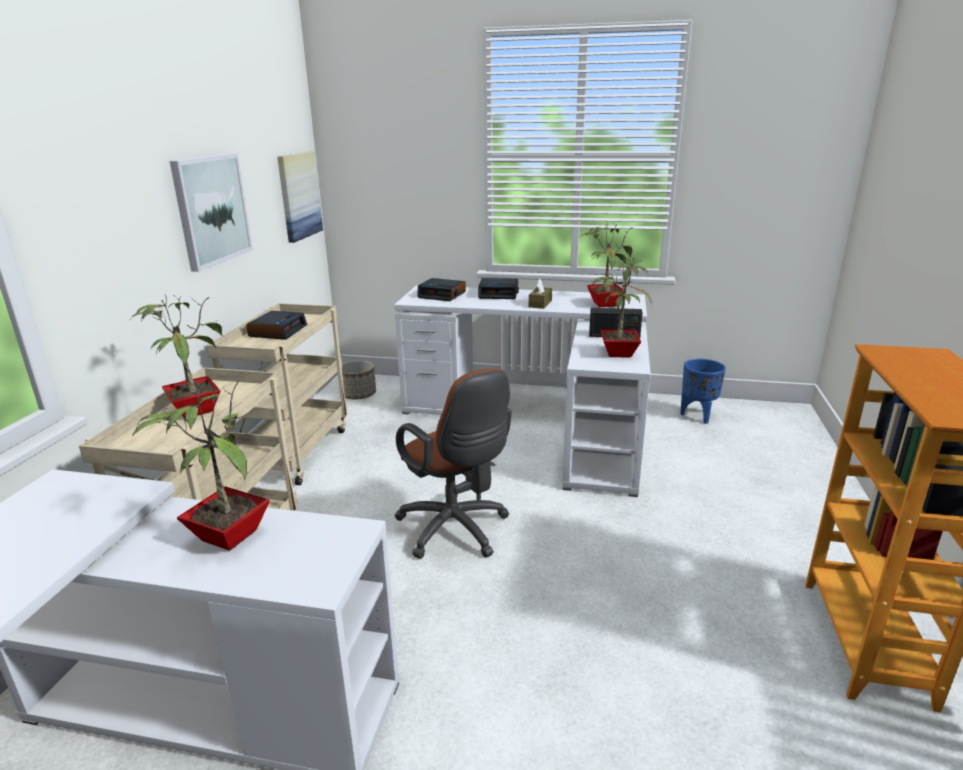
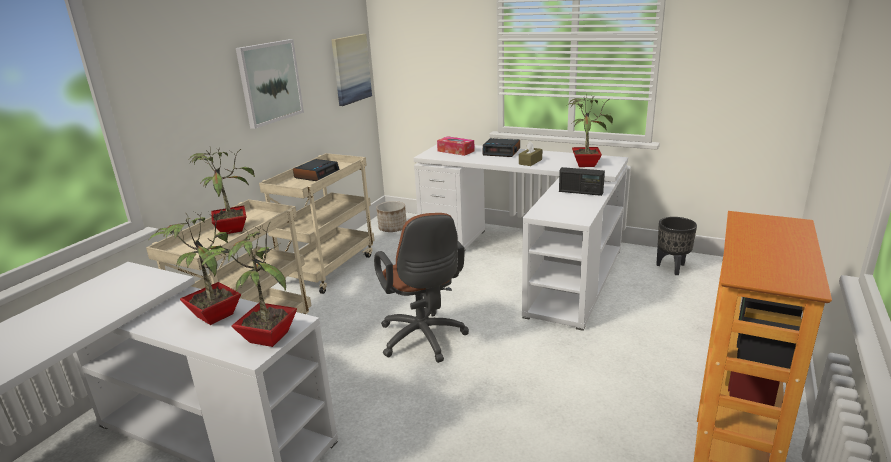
camera: 15 degrees right, 0 degrees up
(442, 295) = (456, 151): alarm clock -> tissue box
(616, 353) = (572, 207): potted plant -> potted plant (266, 337)
(698, 416) = (672, 268): blue planter -> black planter

